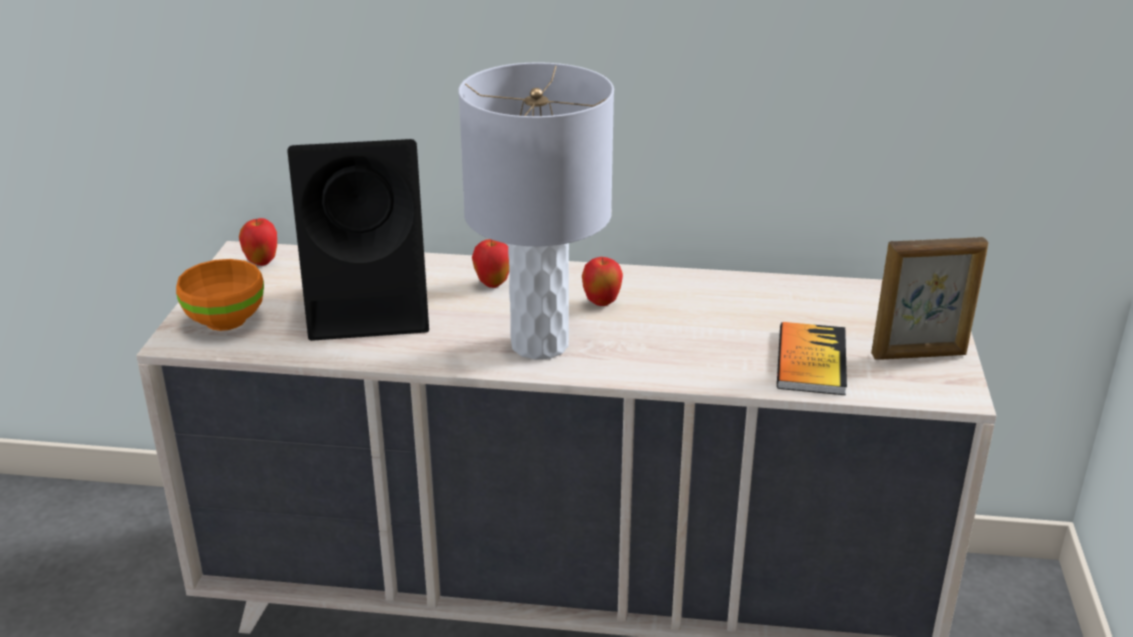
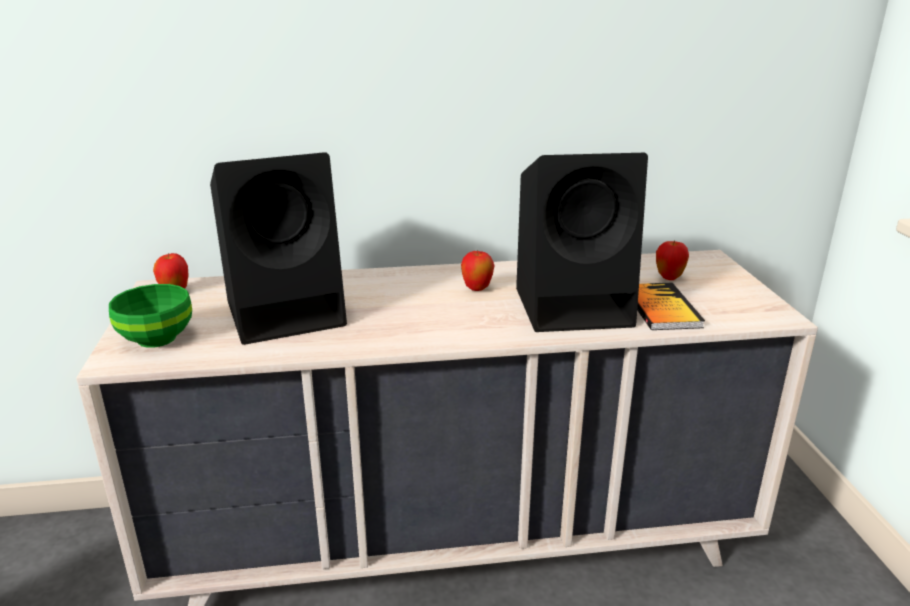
camera: 15 degrees left, 5 degrees down
(225, 321) = (156, 339): orange bowl -> green bowl
(493, 284) = (382, 286): apple -> apple (669, 278)
(539, 344) = (445, 323): grey table lamp -> none
(706, 344) = (576, 307): none -> black speaker
(919, 355) = (733, 295): picture frame -> none

